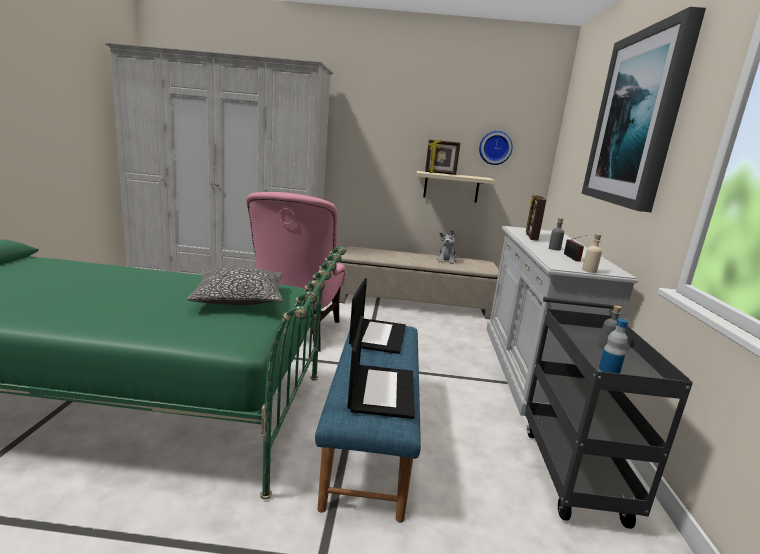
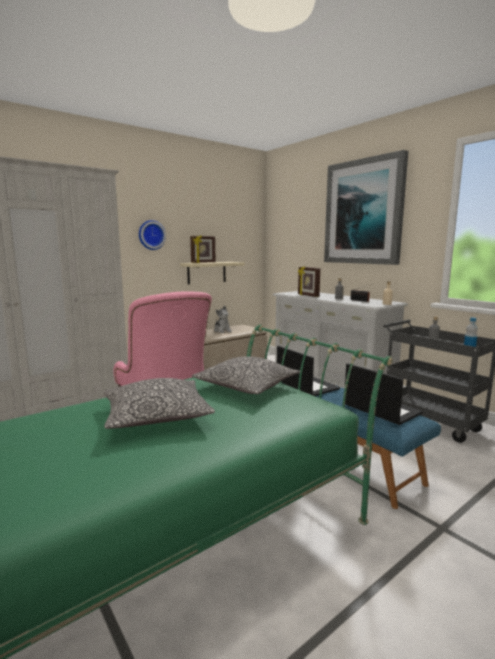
camera: 40 degrees left, 5 degrees down
(124, 290) = (156, 416): none -> pillow
(495, 148) = (231, 238): wall clock -> wall clock (151, 235)

